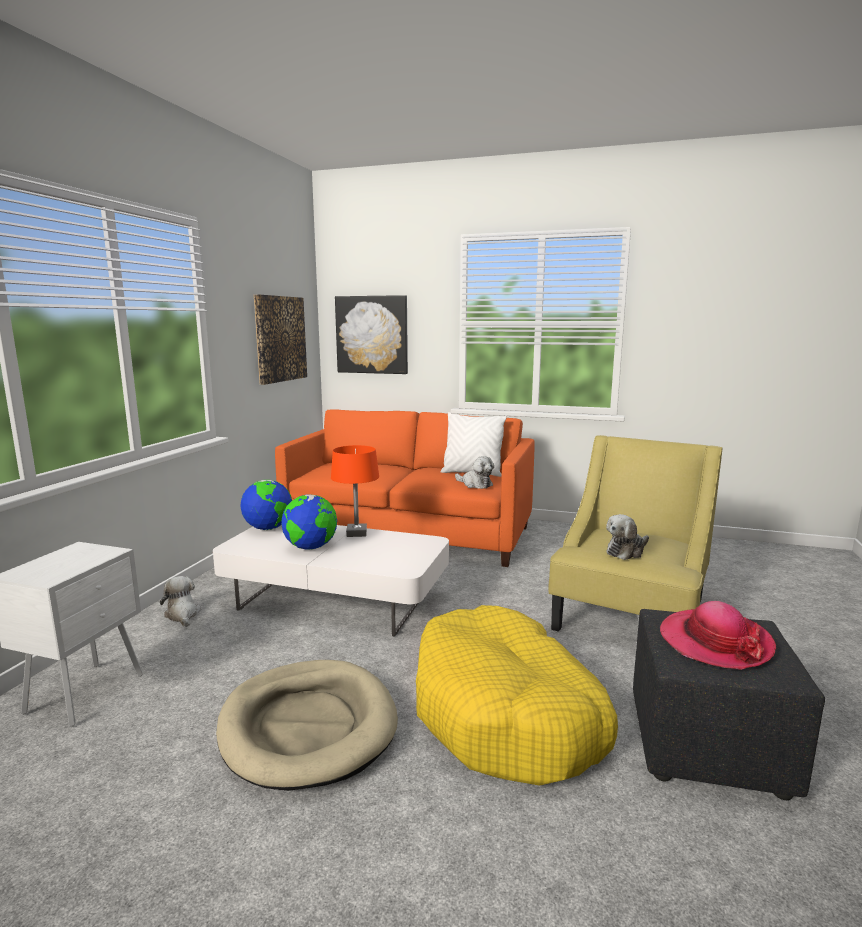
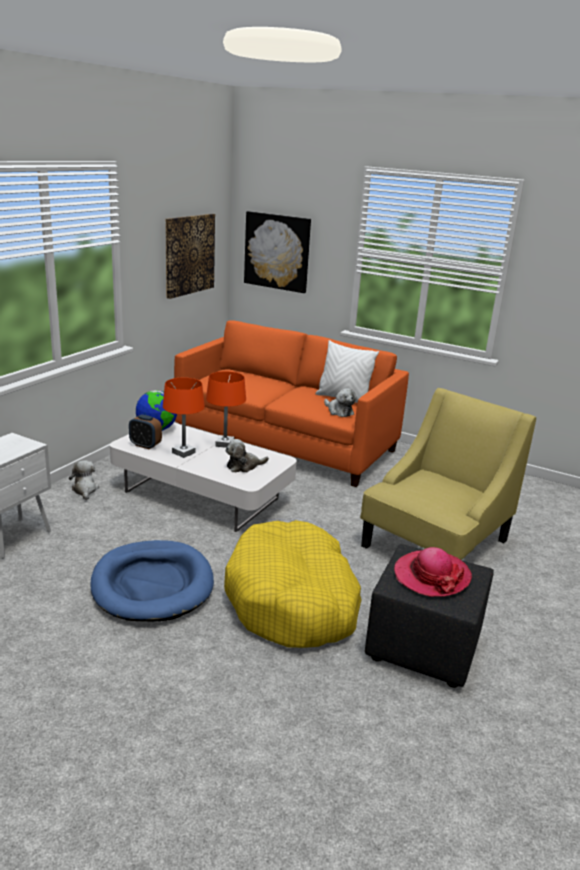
camera: 10 degrees right, 10 degrees up
(259, 546) = (145, 445): none -> alarm clock
(308, 726) = (152, 585): beige dog bed -> blue dog bed
(311, 548) = (184, 453): globe -> orange table lamp
(626, 551) = (425, 495): plush toy -> plush toy (244, 466)

